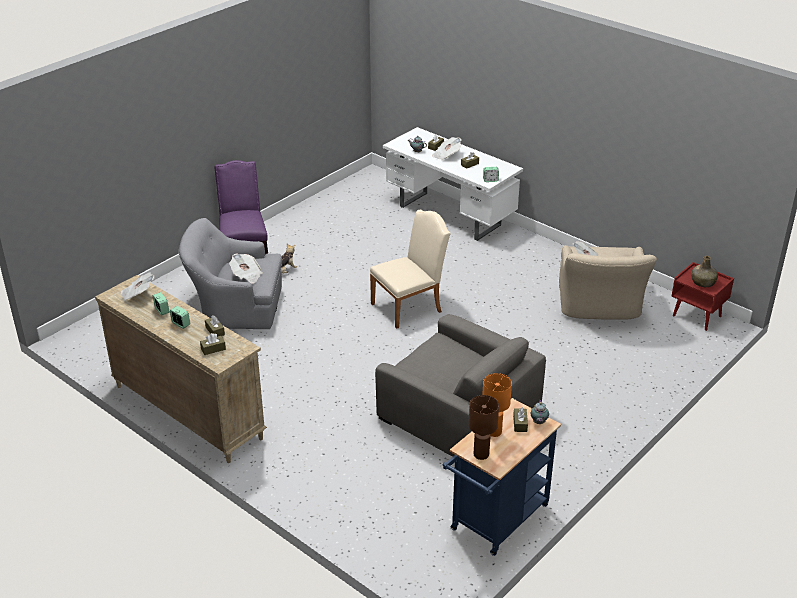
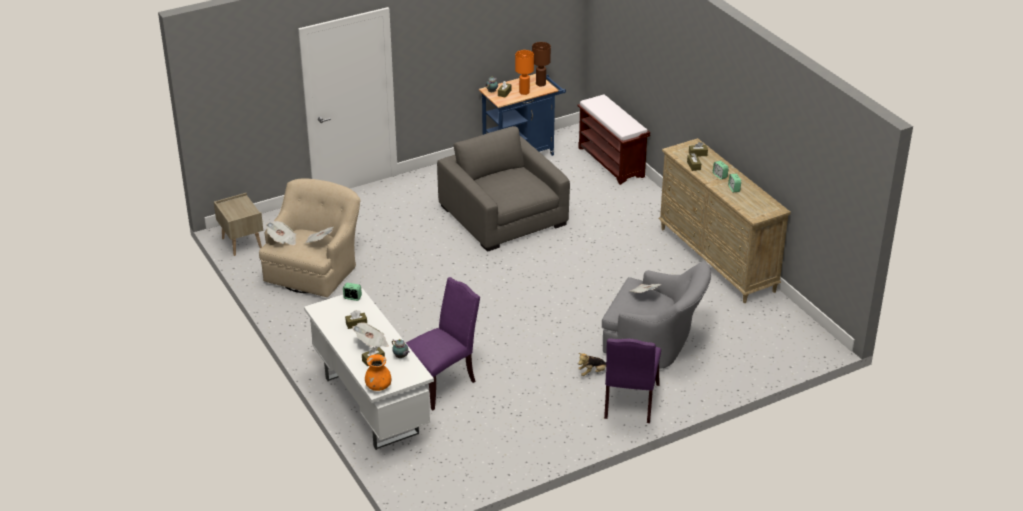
camera: 160 degrees left, 0 degrees up
(137, 294) = (753, 206): newspaper -> newspaper (282, 240)
(364, 537) = (612, 162): none -> brown bench
(407, 240) = (440, 382): none -> purple chair
(410, 306) = (485, 307): beige chair -> none
(418, 133) = (378, 387): none -> orange vase
(697, 316) = (241, 243): red nightstand -> beige nightstand
(703, 282) = (241, 207): green bottle -> none

